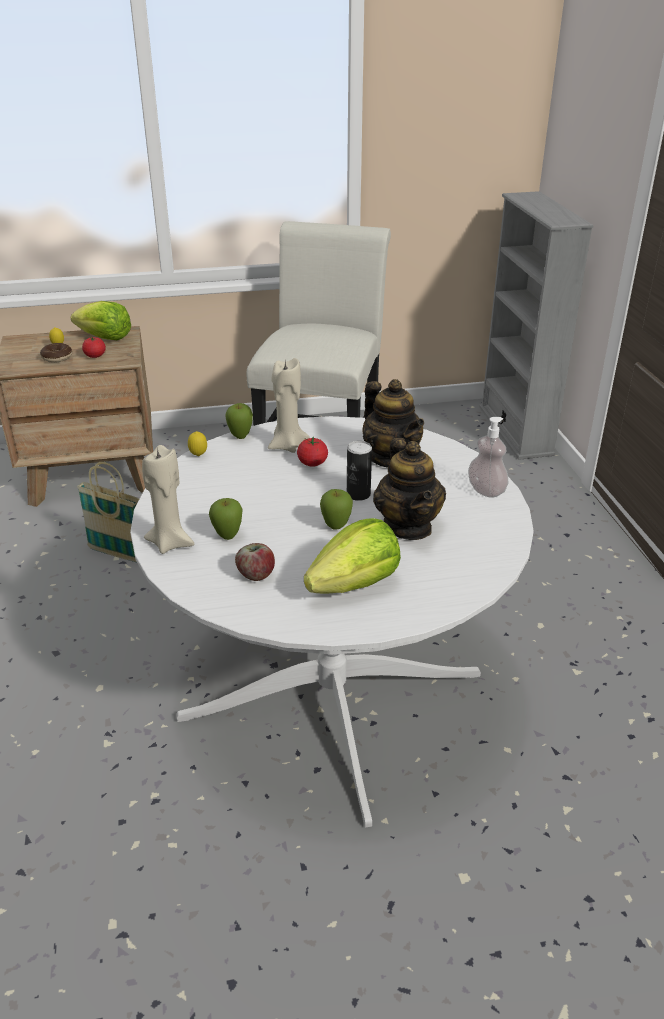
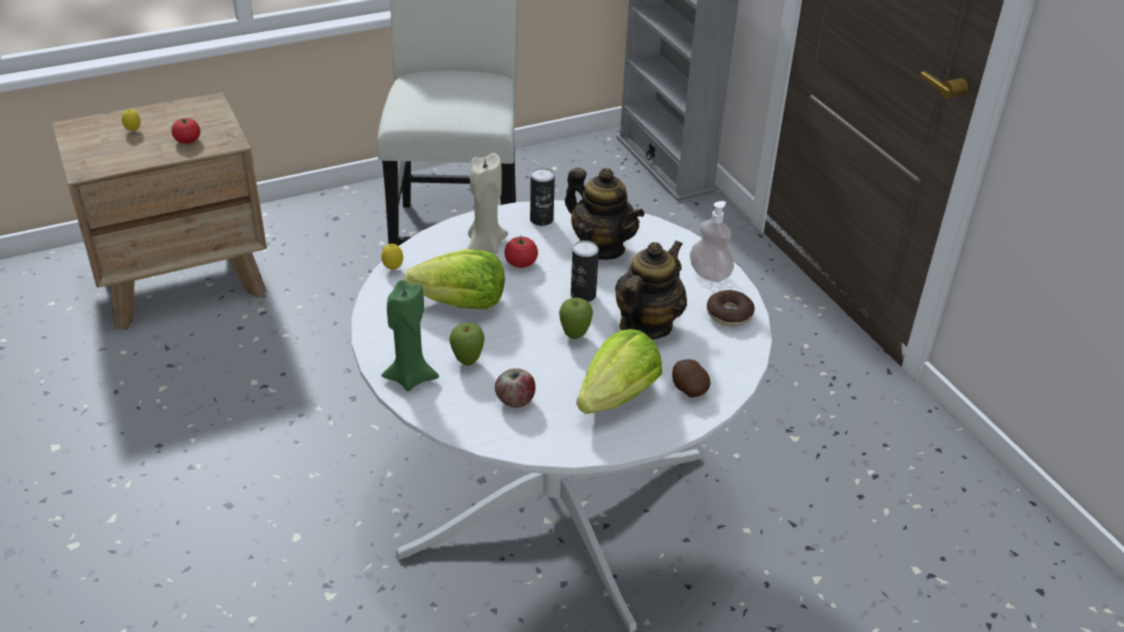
camera: 15 degrees left, 5 degrees up
(57, 357) = (140, 148): donut -> donut (729, 314)
(105, 338) = (187, 113): lettuce -> lettuce (461, 303)
(118, 554) = (254, 377): basket -> none
(170, 543) = (410, 377): beige candle -> green candle
(240, 437) = (429, 240): apple -> none
(346, 431) = (541, 220): none -> can
(408, 526) = (646, 325): teapot -> teapot turned 120 degrees counterclockwise
(427, 587) = (688, 389): none -> potato

